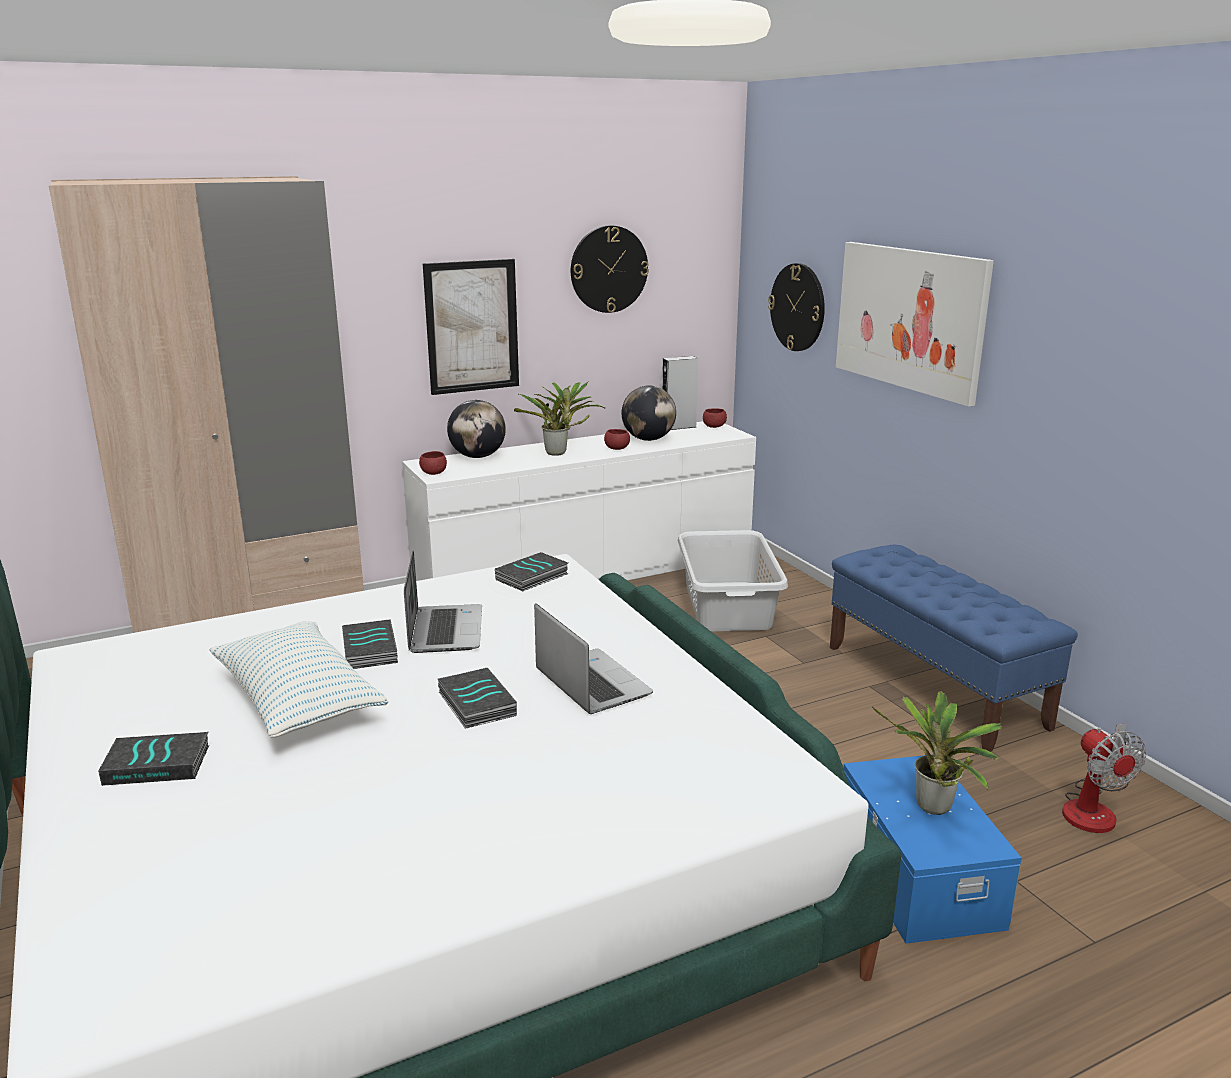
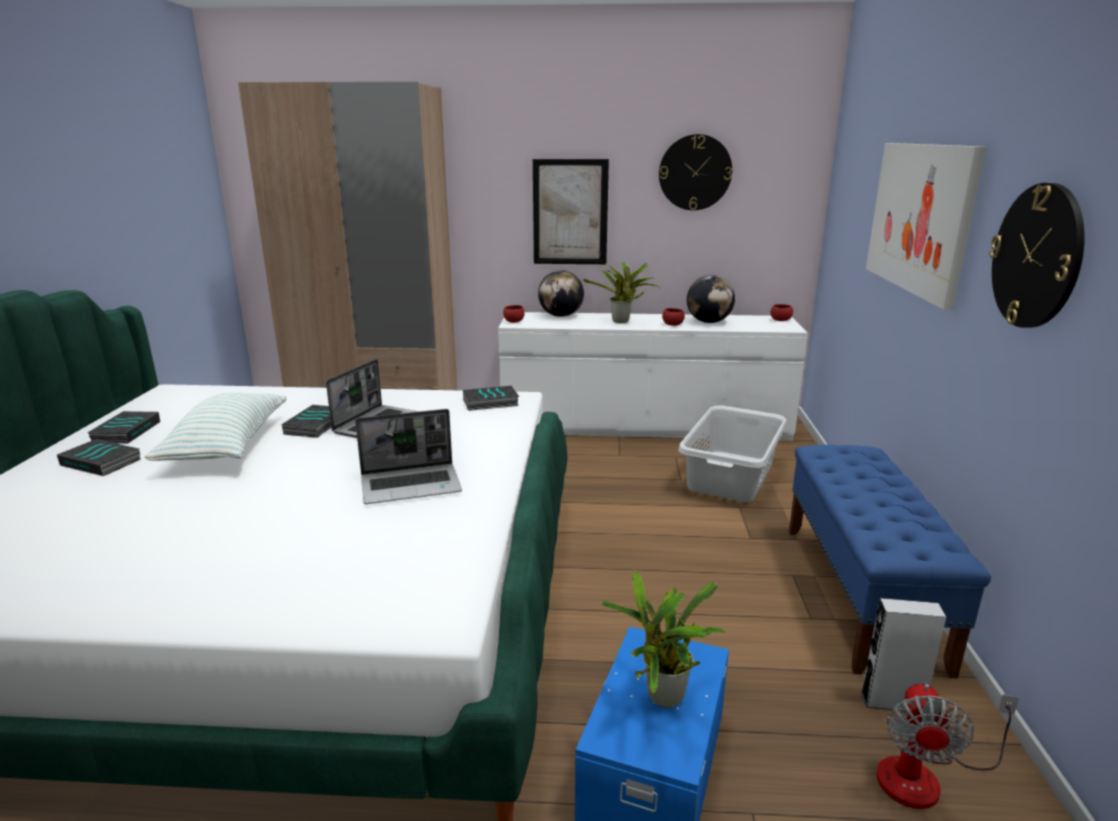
camera: 30 degrees right, 0 degrees up
(475, 704) = (317, 477): book -> book (125, 431)
(590, 683) = (412, 485): laptop -> laptop turned 75 degrees clockwise
(678, 427) = (748, 317): grey speaker -> grey speaker (892, 702)
(798, 307) = (855, 212): wall clock -> wall clock (1037, 256)

